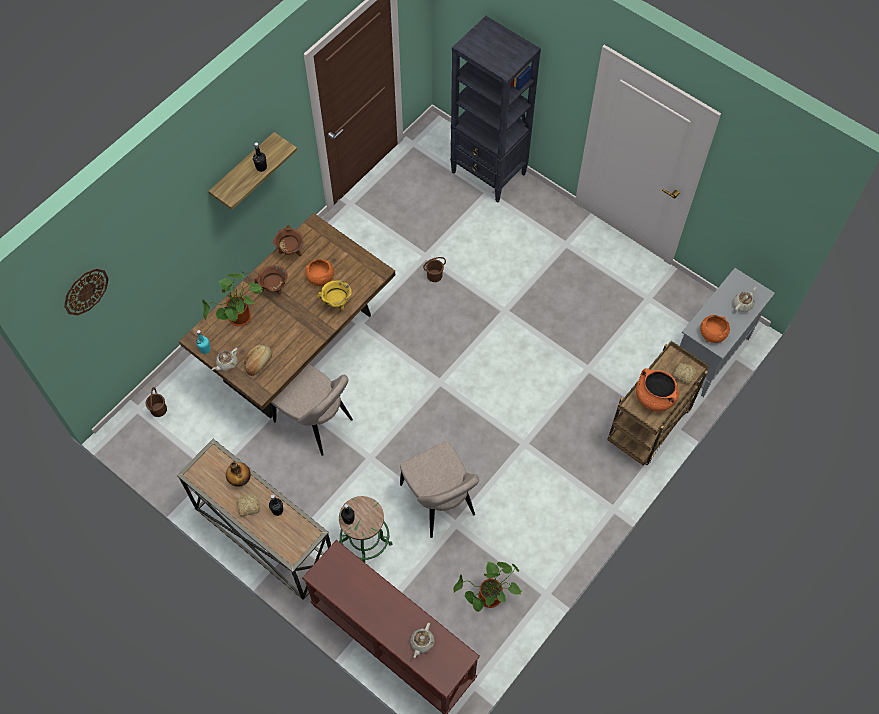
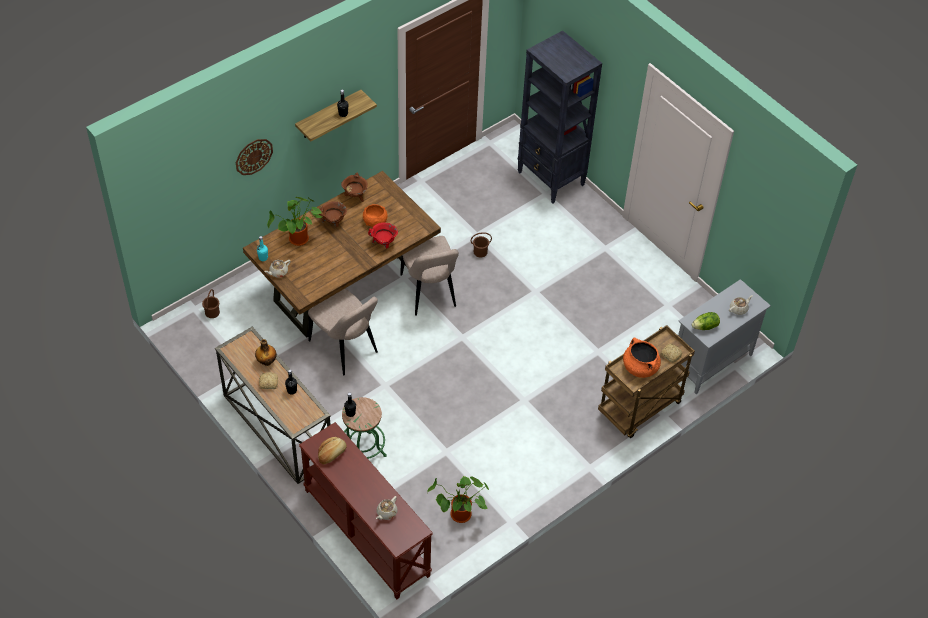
camera: 10 degrees right, 10 degrees down
(85, 291) = (176, 177): wall clock -> wall clock (253, 156)
(259, 363) = (305, 276): bread -> bread (332, 454)
(337, 303) = (384, 243): yellow cooking pot -> red cooking pot
(439, 503) = (436, 432): beige chair -> beige chair (429, 293)
(712, 333) = (705, 327): orange bowl -> lettuce

